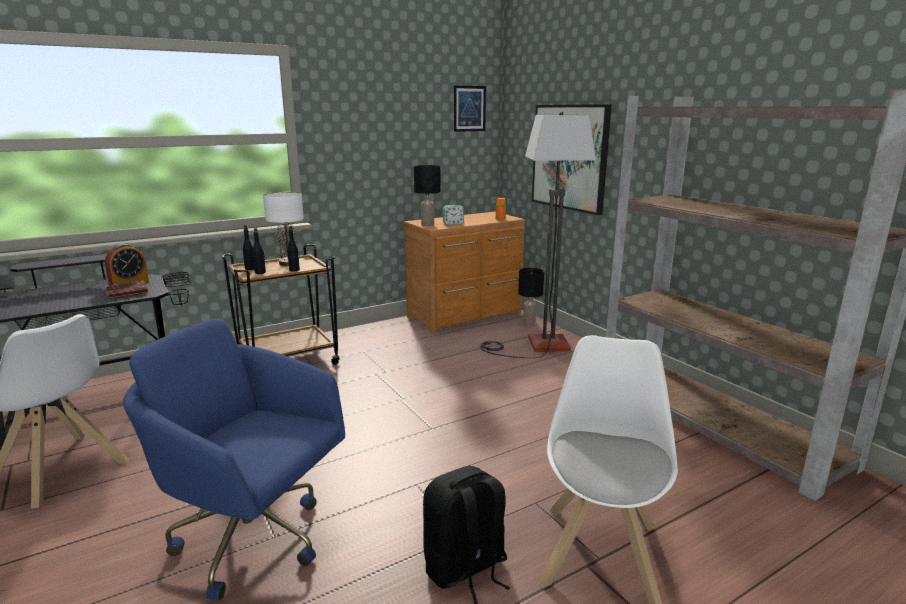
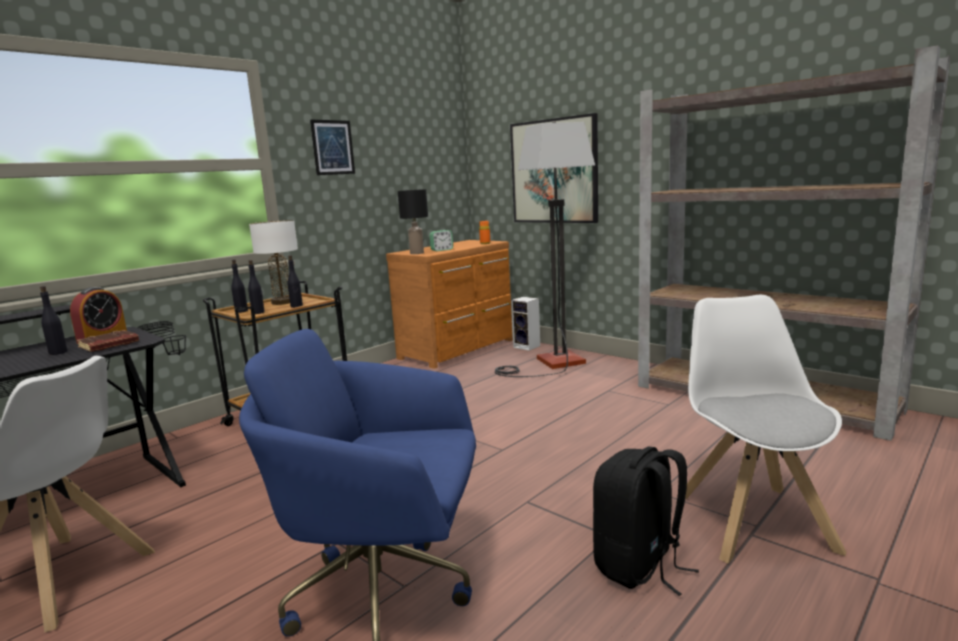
camera: 15 degrees left, 5 degrees down
(90, 294) = (58, 352): none -> black bottle
(469, 108) = (438, 133): picture -> picture (333, 147)
(529, 323) = (528, 347): black table lamp -> speaker

